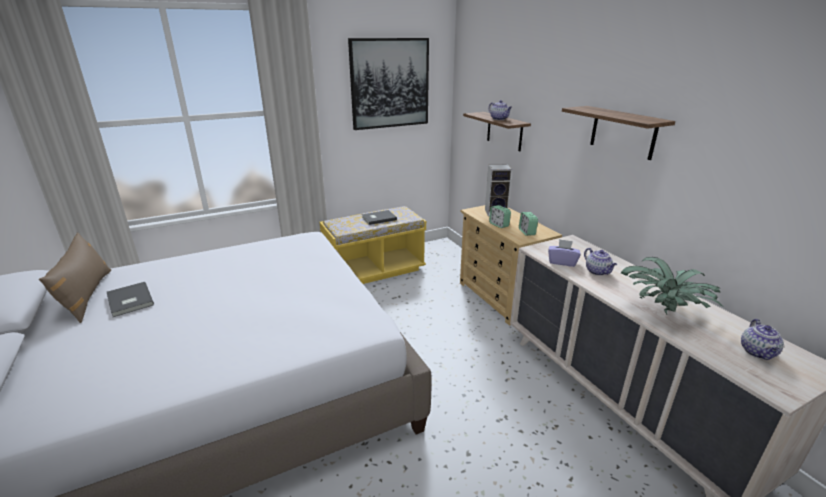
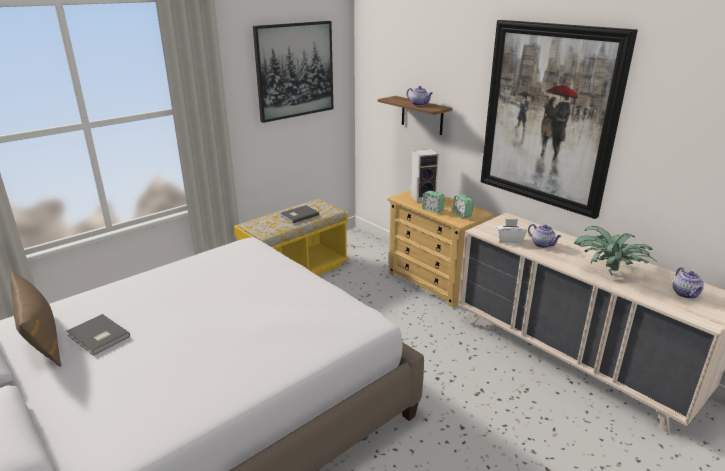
camera: 15 degrees left, 0 degrees up
(562, 262) = (509, 239): purple tissue box -> white tissue box
(623, 132) = (549, 117): shelf -> picture

